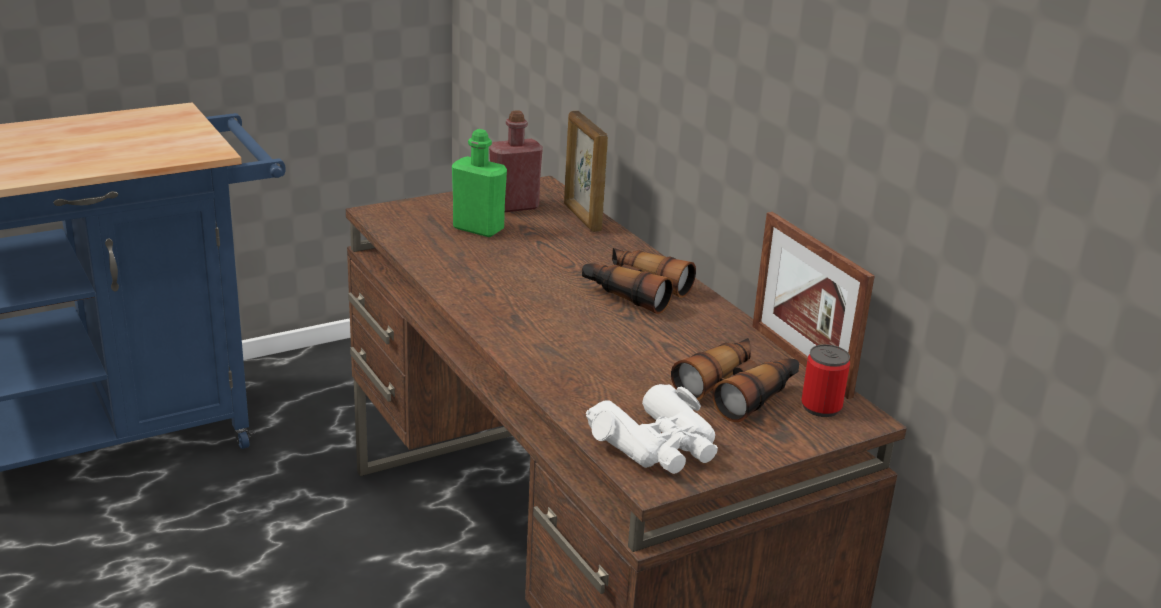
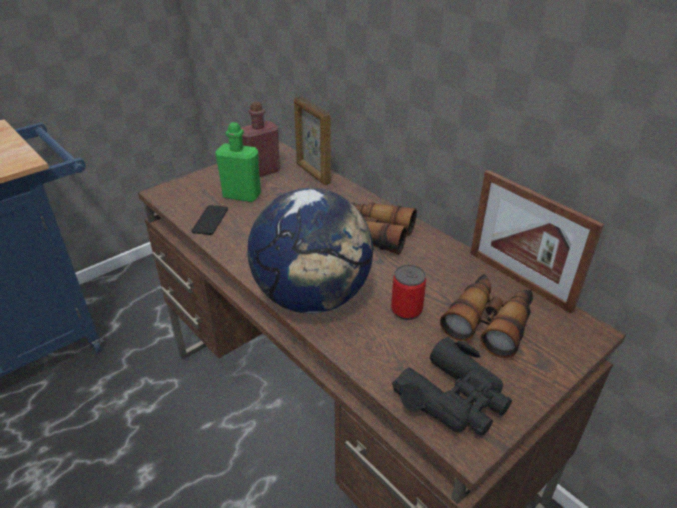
camera: 10 degrees left, 10 degrees up
(429, 249) = (210, 220): none -> phone
(530, 338) = (313, 297): none -> globe
(658, 445) = (454, 398): white binoculars -> black binoculars
(821, 407) = (556, 326): can -> can (406, 310)

